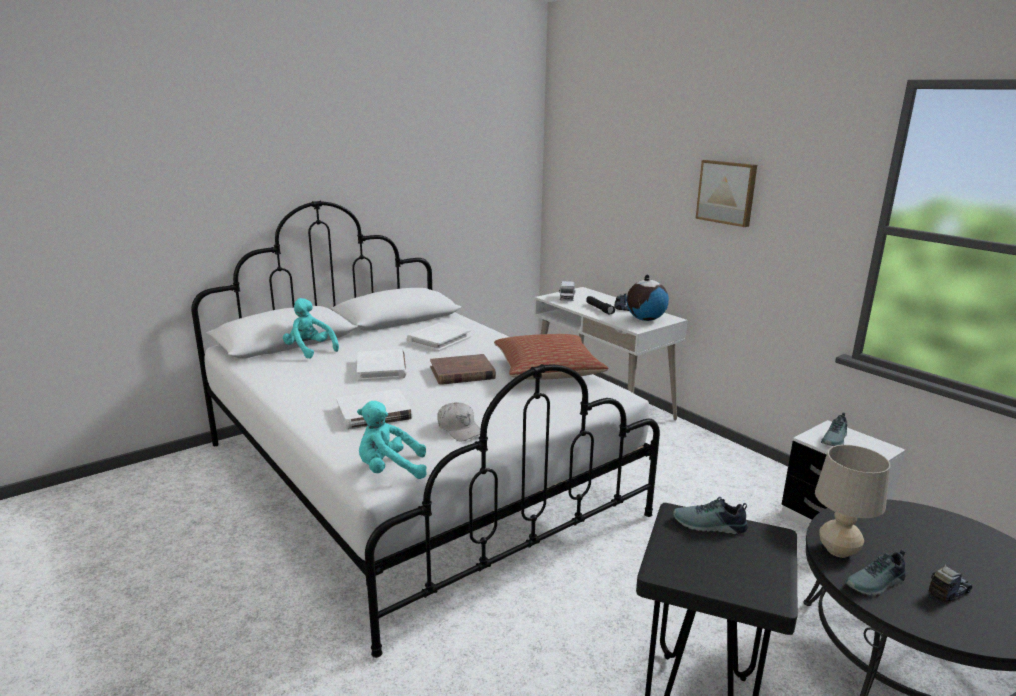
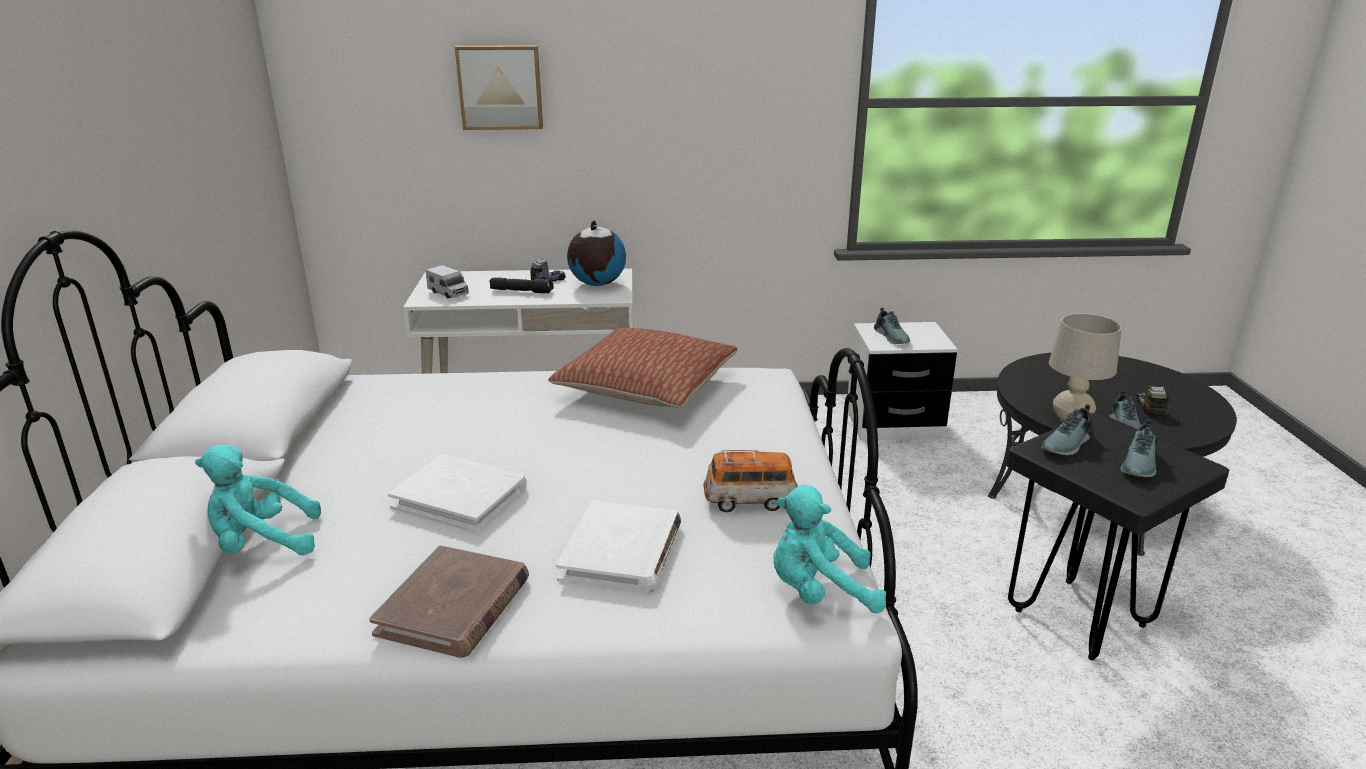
camera: 55 degrees left, 5 degrees up
(390, 470) = (819, 592): turquoise plush toy -> turquoise plush toy turned 60 degrees clockwise
(439, 339) = (422, 419): white book -> none
(459, 429) = (750, 500): white cap -> toy car
(462, 373) = (573, 441): brown book -> brown book (454, 606)
(727, 192) = (660, 87): picture -> picture (500, 87)
(728, 565) = (1140, 464): none -> shoe

